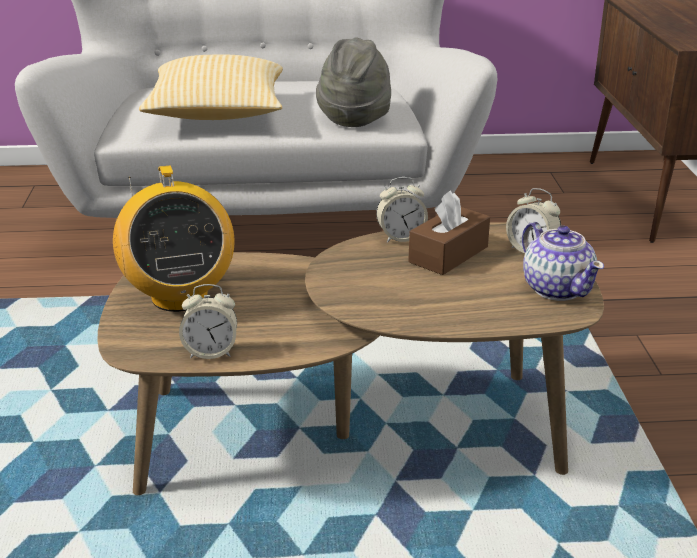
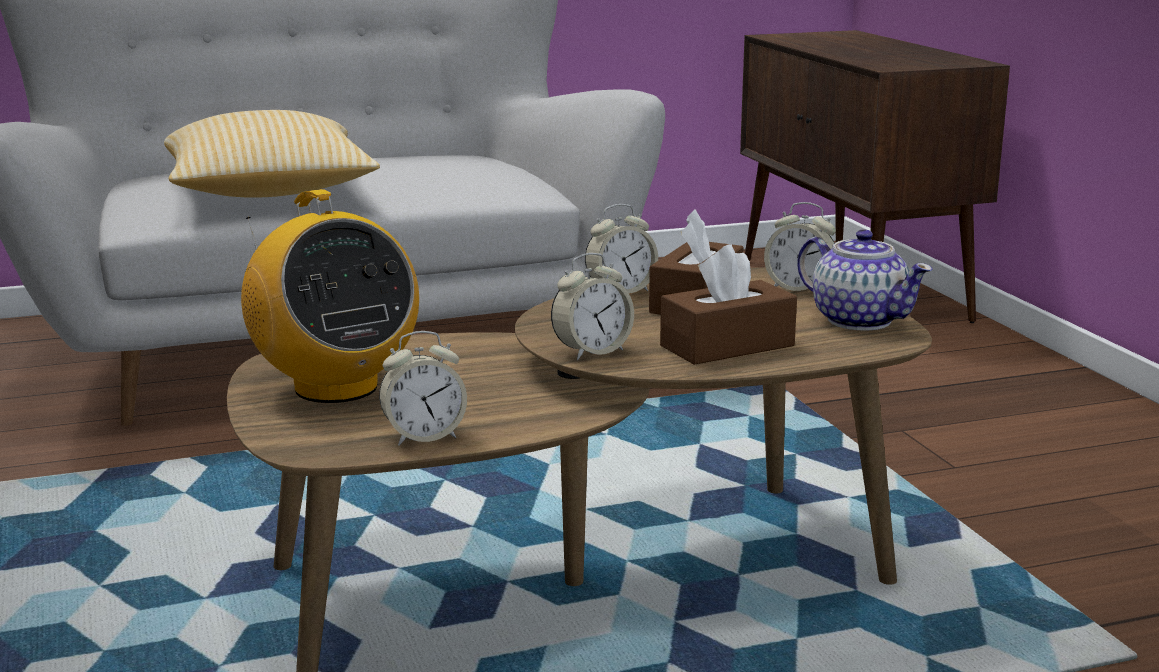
camera: 15 degrees left, 10 degrees down
(346, 297) = (592, 352): none -> alarm clock
(355, 117) = (468, 185): grey hat -> none
(444, 303) = (727, 346): none -> brown tissue box

